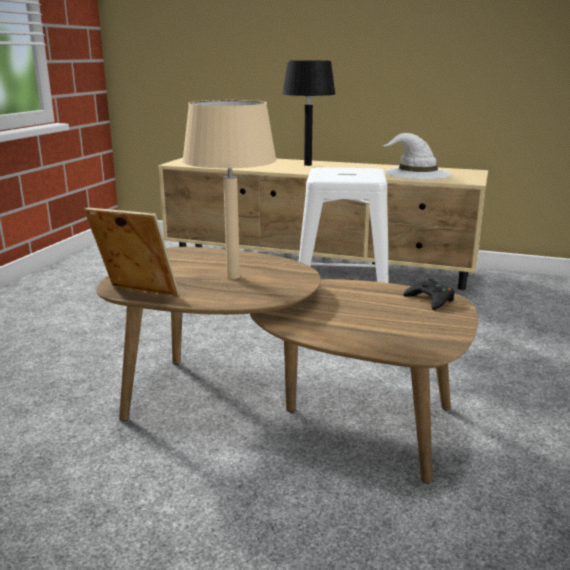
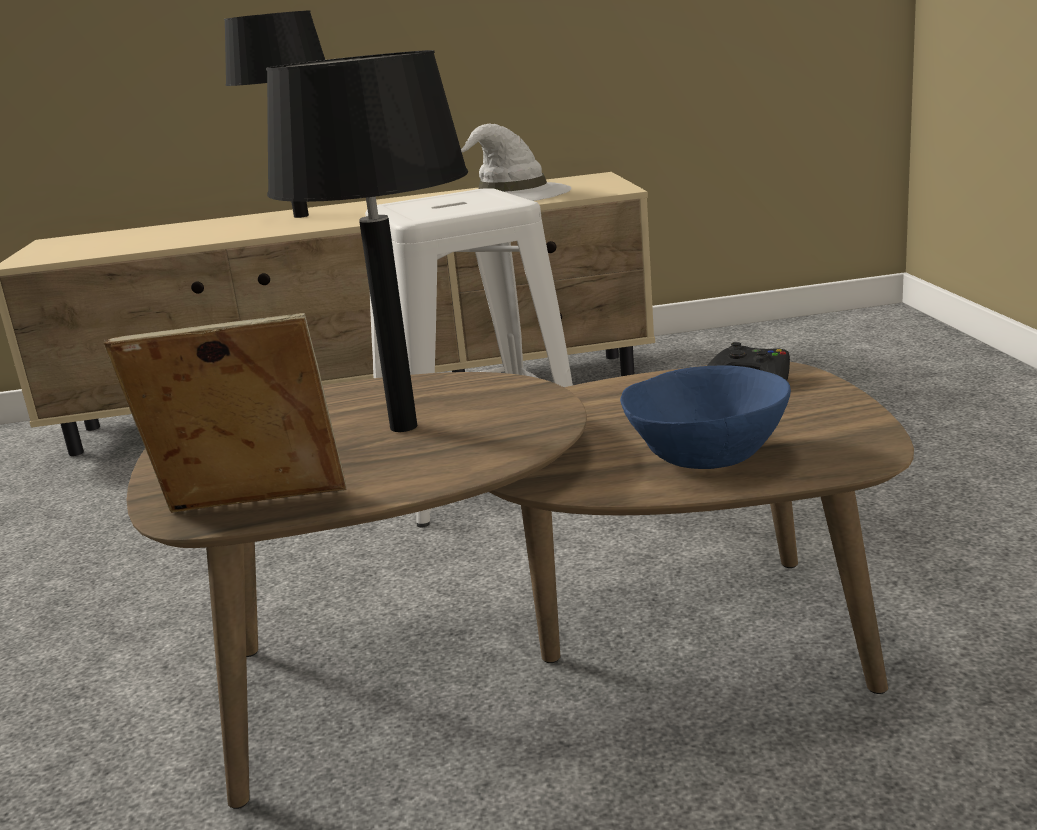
camera: 25 degrees left, 0 degrees up
(233, 277) = (404, 427): beige table lamp -> black table lamp
(357, 329) = (706, 455): none -> blue bowl

